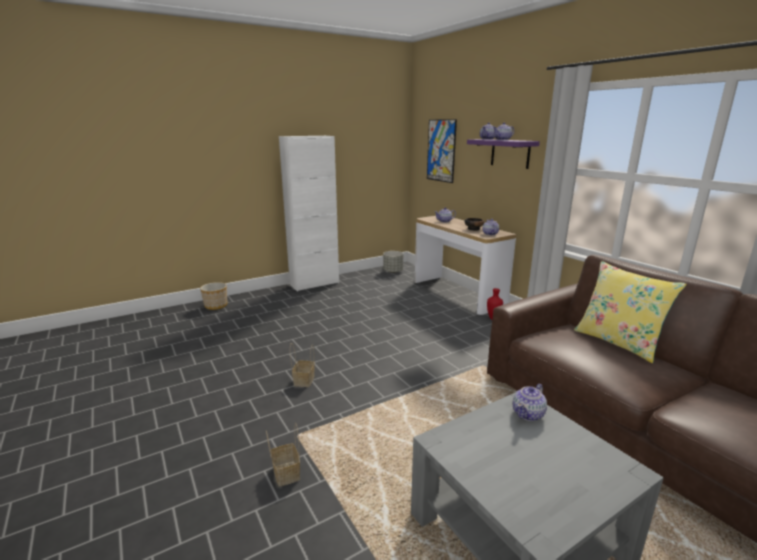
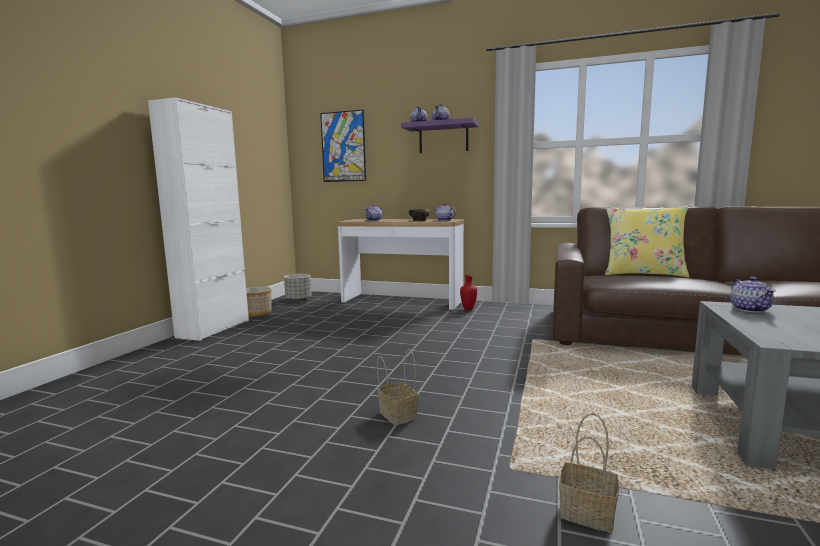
camera: 40 degrees left, 10 degrees down
(216, 306) = (70, 391): planter -> planter (258, 313)

